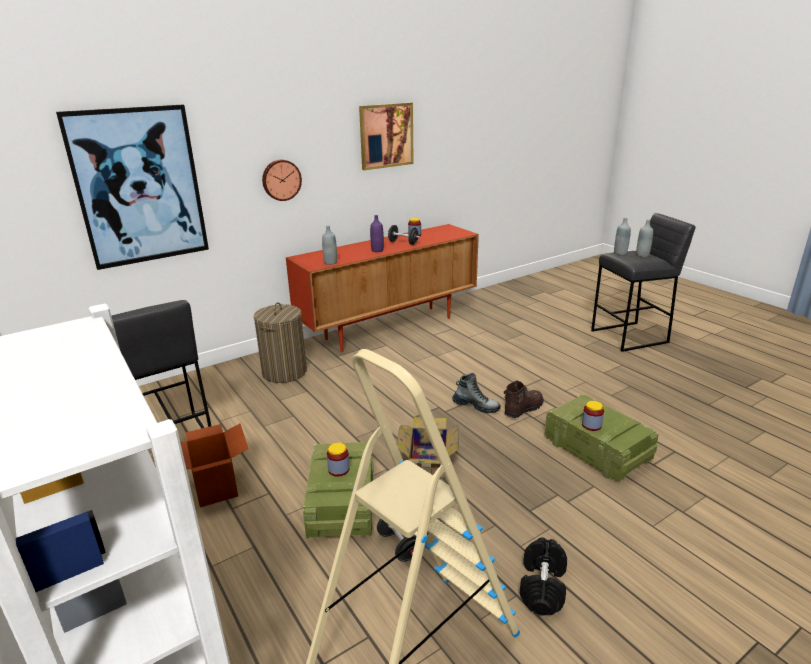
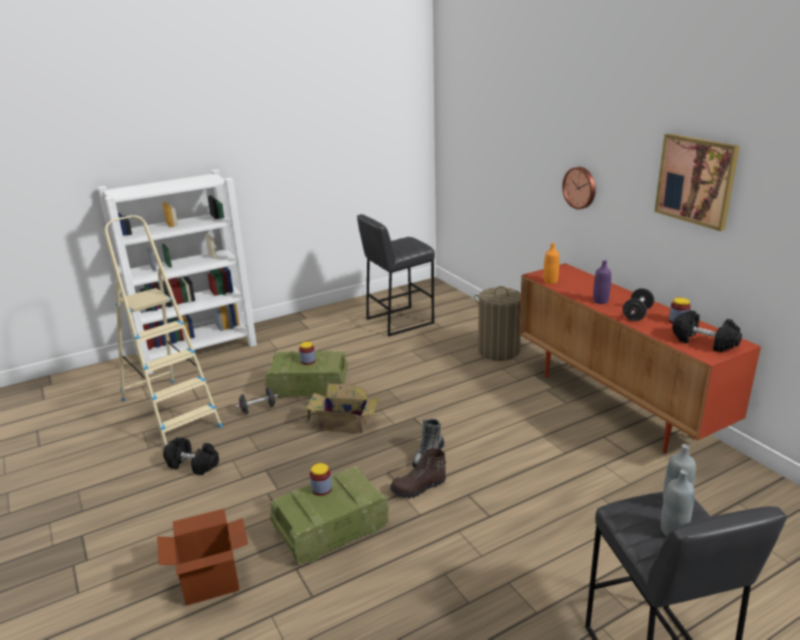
camera: 95 degrees right, 0 degrees up
(139, 187) = (496, 154): picture -> none
(215, 487) = (342, 342): cardboard box -> cardboard box (211, 582)
(330, 262) = (550, 281): grey bottle -> orange bottle
(446, 232) = (704, 342): none -> black dumbbell
(522, 409) = (418, 488): brown boot -> brown boot turned 105 degrees clockwise

